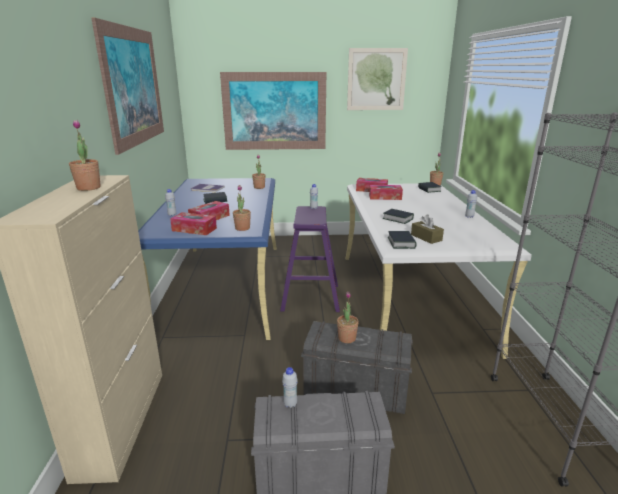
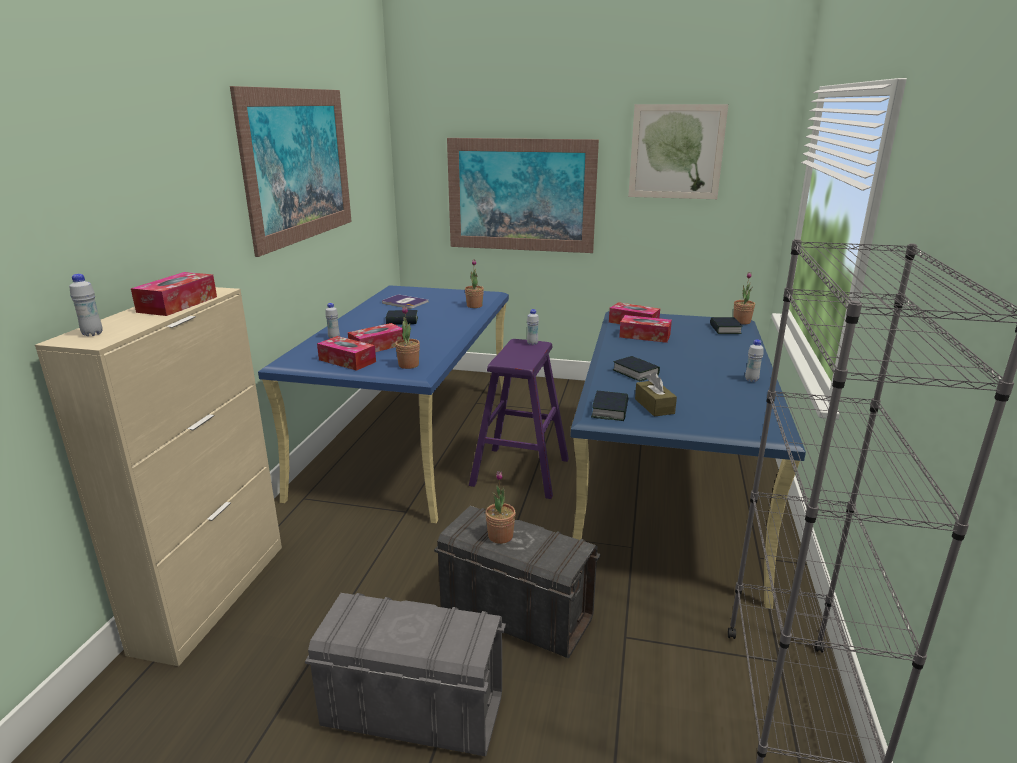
camera: 15 degrees right, 0 degrees up
(88, 188) = (178, 304): potted plant -> tissue box
(290, 404) = (376, 609): white bottle -> white bottle (92, 334)
(410, 298) = (667, 494): white desk -> blue desk

